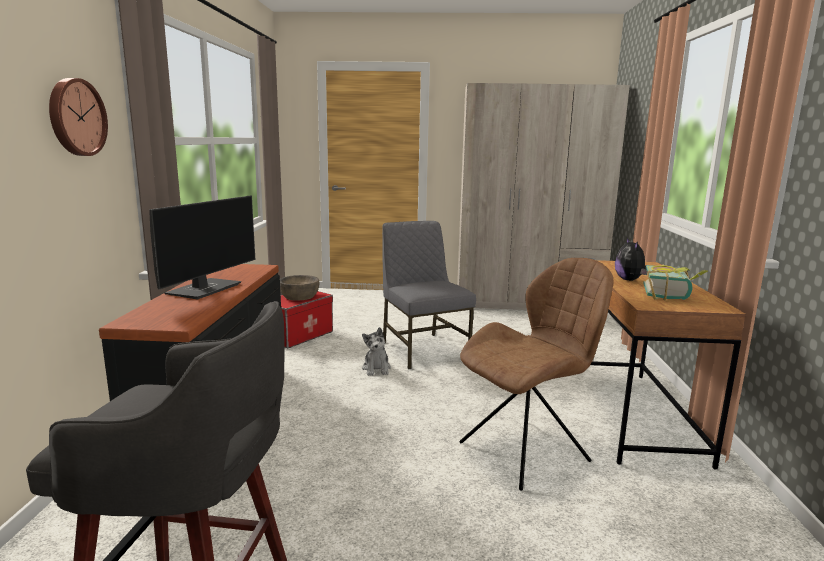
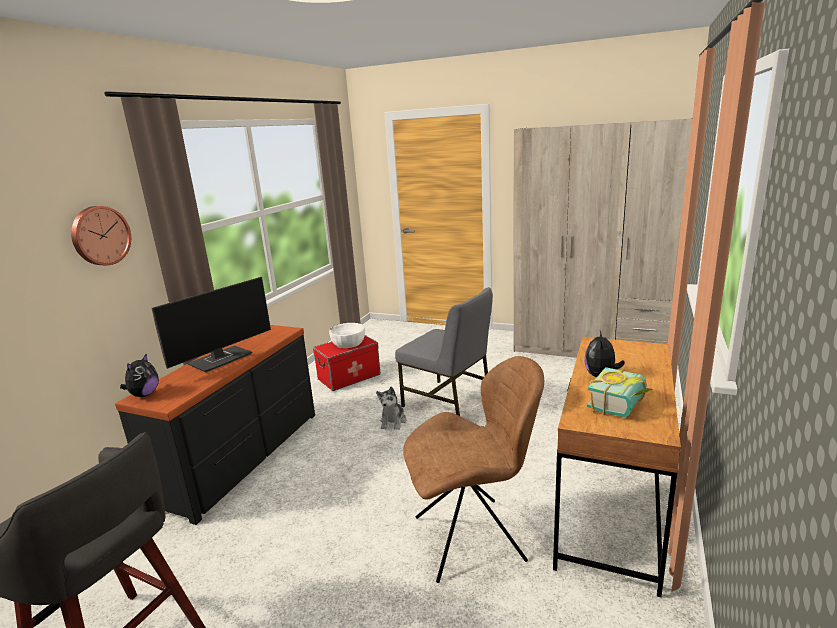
camera: 20 degrees right, 5 degrees up
(134, 319) = (144, 394): none -> plush toy
(299, 296) = (348, 343): brown bowl -> white bowl
(423, 349) = (448, 402): grey chair -> grey chair turned 135 degrees clockwise

